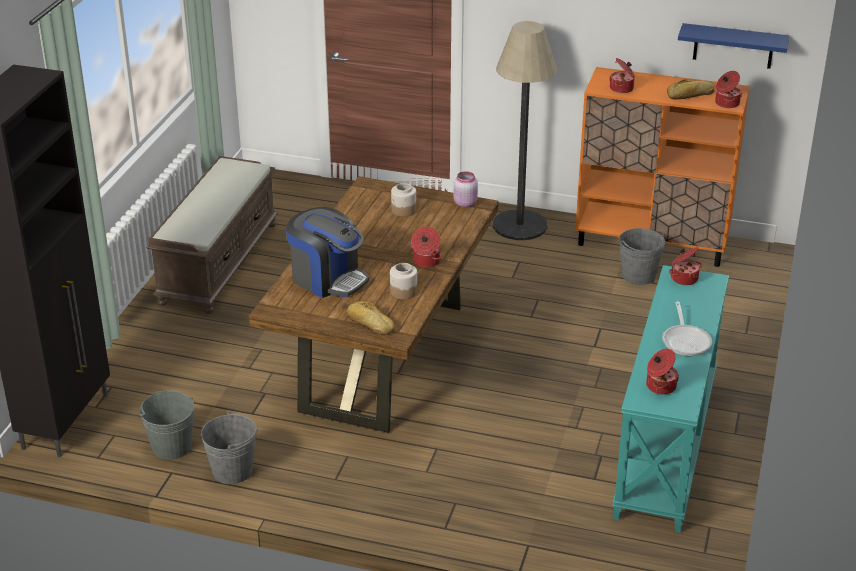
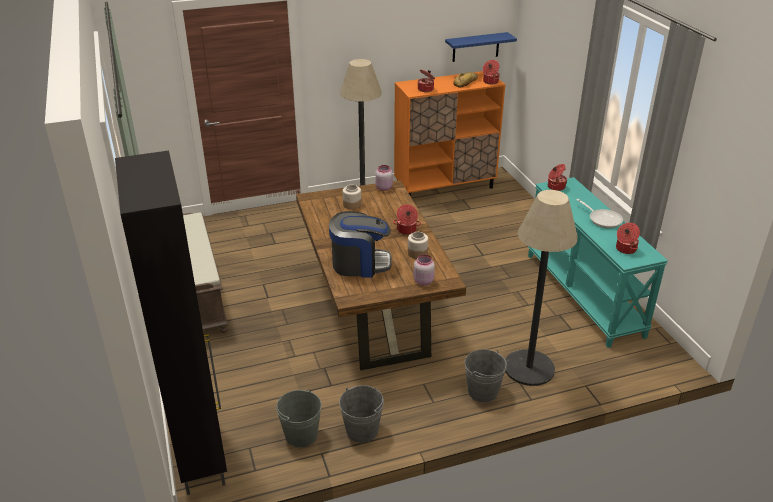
camera: 35 degrees left, 0 degrees up
(369, 323) = (423, 281): bread -> pink jar
(485, 495) = (529, 368): none -> floor lamp
(638, 275) = (459, 207): grey bucket -> grey bucket (482, 391)

